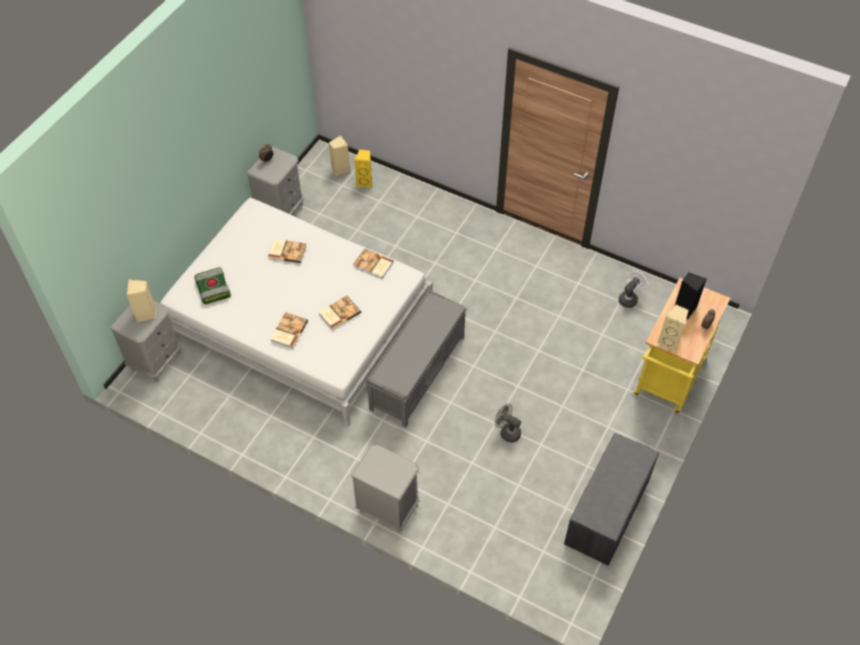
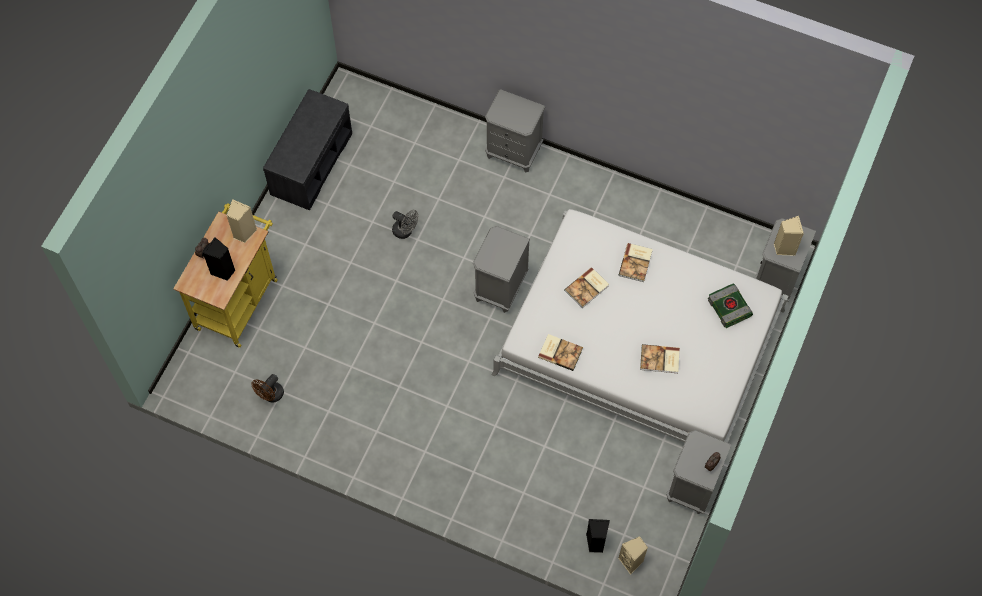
camera: 175 degrees right, 10 degrees up
(365, 182) = (595, 543): yellow speaker -> black speaker
(418, 372) = (500, 288): grey bench -> grey nightstand
(629, 298) = (270, 396): white fan -> brown fan

